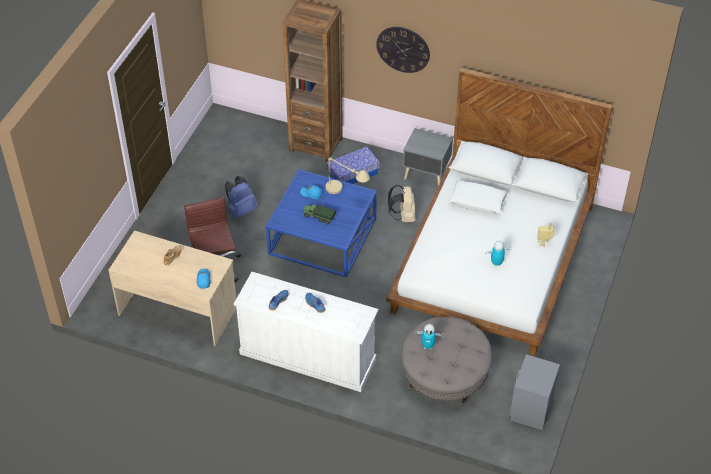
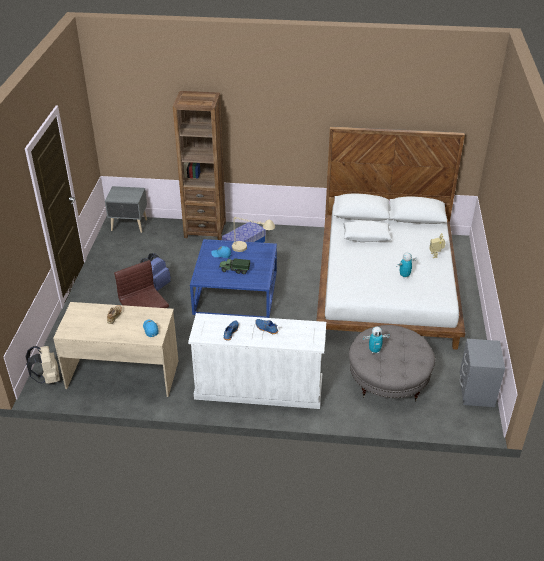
camera: 15 degrees left, 10 degrees down
(403, 49) = (277, 121): wall clock -> none
(403, 216) = (298, 267): beige backpack -> beige backpack (48, 378)
(426, 175) = (305, 236): grey nightstand -> grey nightstand (129, 225)

